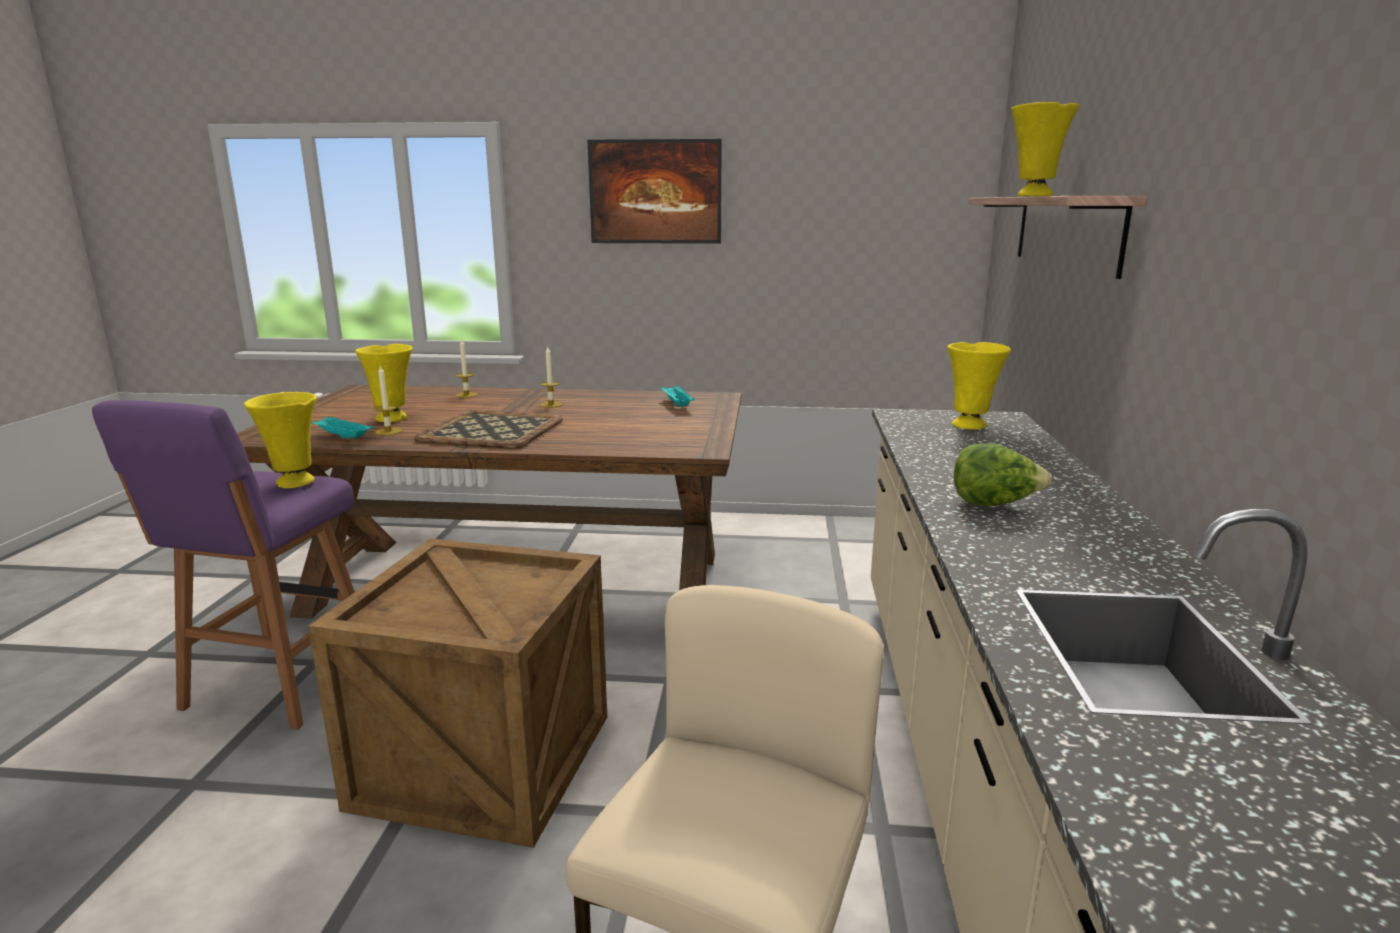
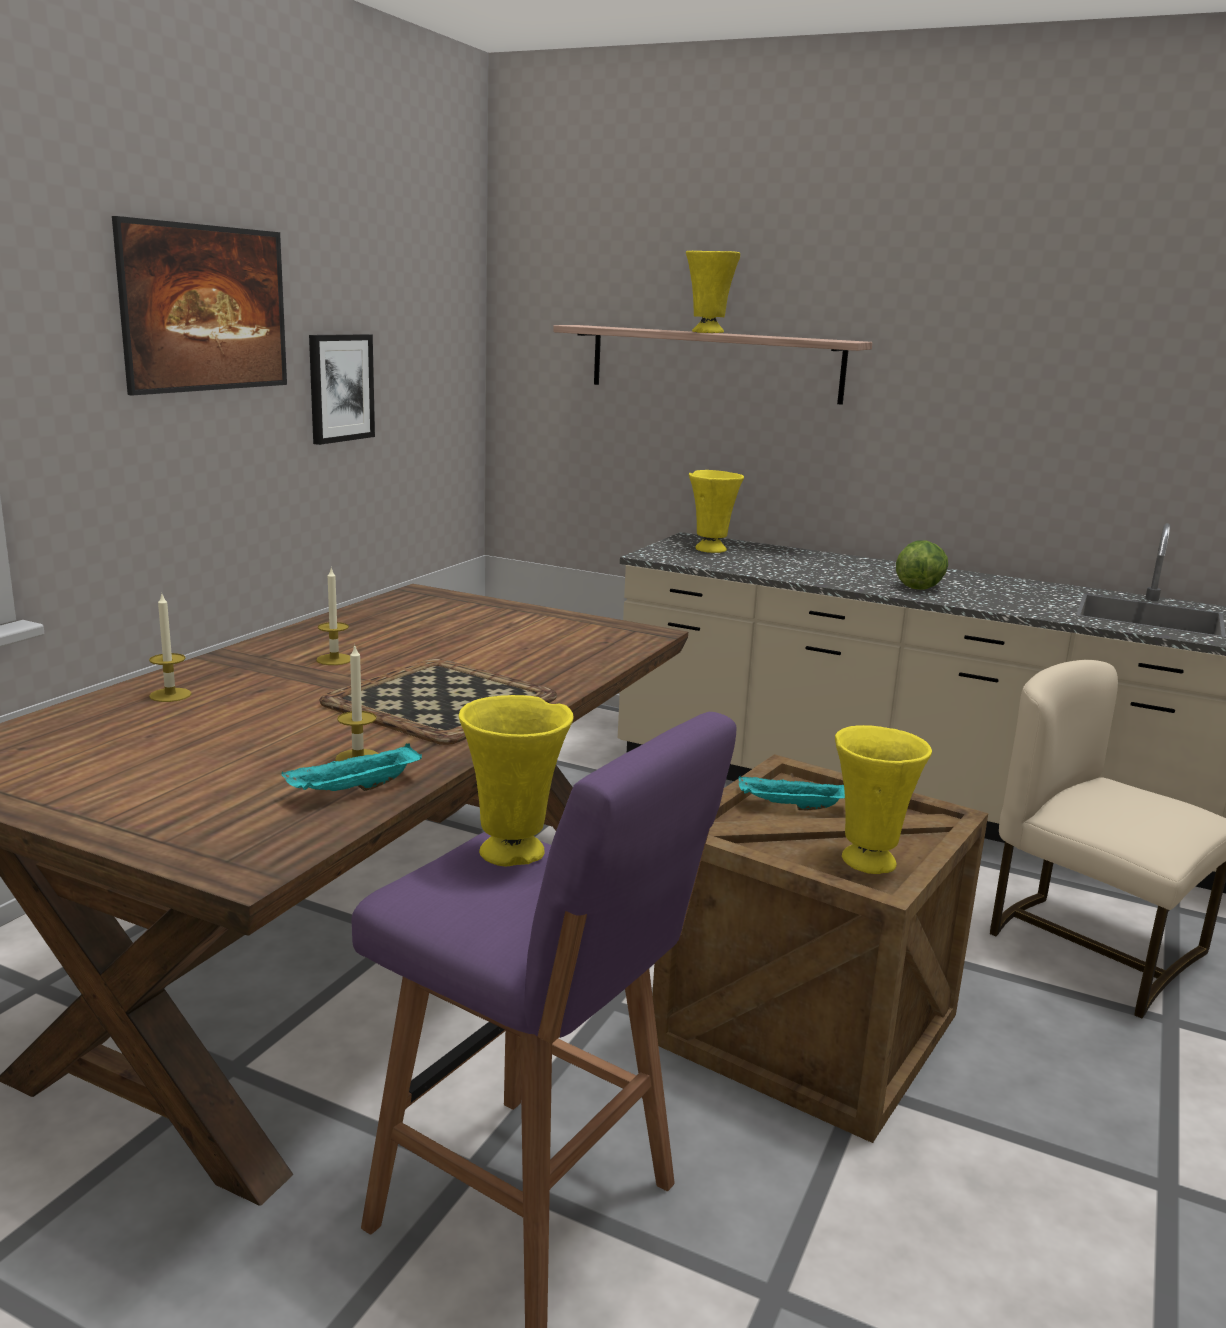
camera: 70 degrees left, 0 degrees up
(393, 418) = (266, 751): yellow vase -> yellow vase (867, 860)
(676, 404) = (432, 612): turquoise tray -> turquoise tray (791, 807)
(781, 249) = (340, 388): none -> picture

